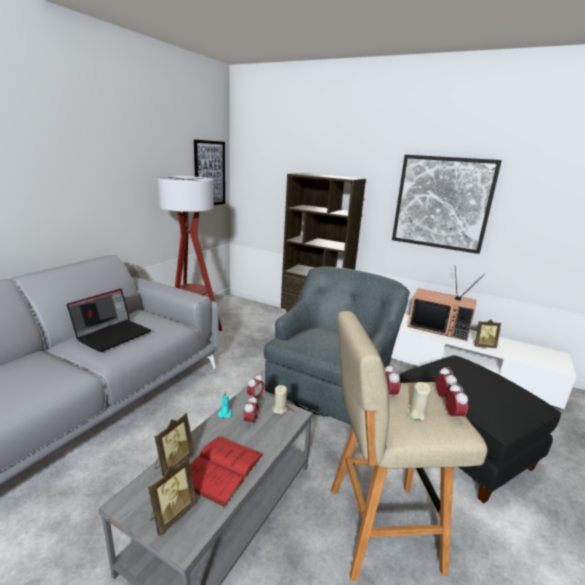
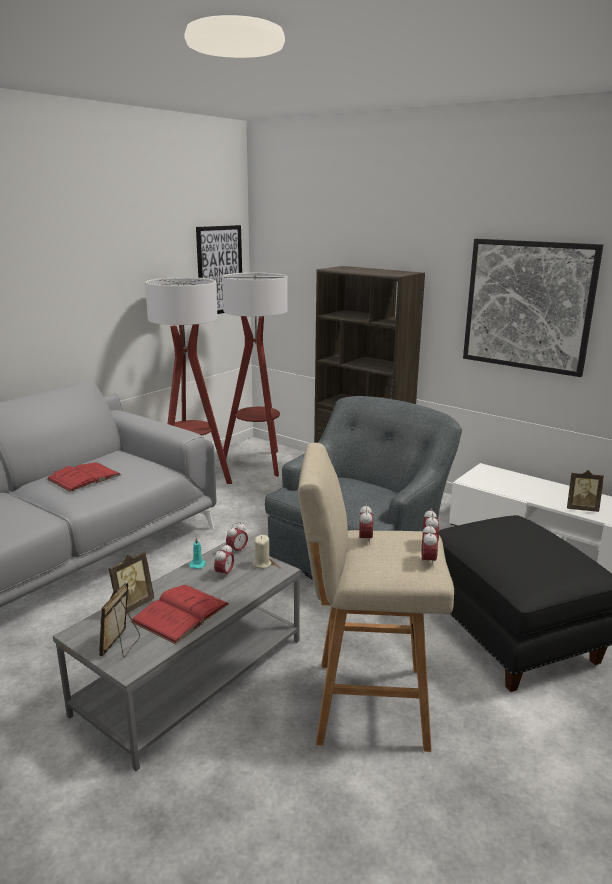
camera: 10 degrees right, 0 degrees up
(113, 334) = (84, 477): laptop -> red book
(172, 515) = (121, 645): picture frame -> picture frame turned 150 degrees clockwise
(238, 314) = (258, 463): none -> floor lamp
(416, 413) = (386, 557): beige candle -> none
(439, 328) = (527, 484): television -> none

